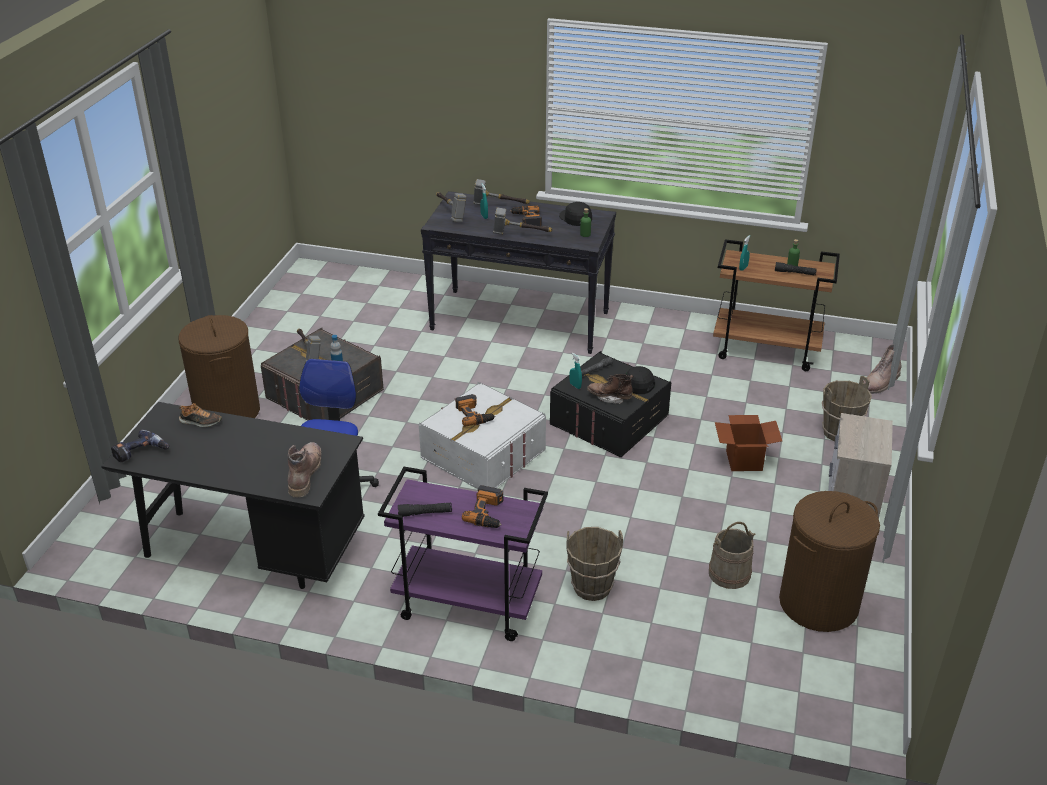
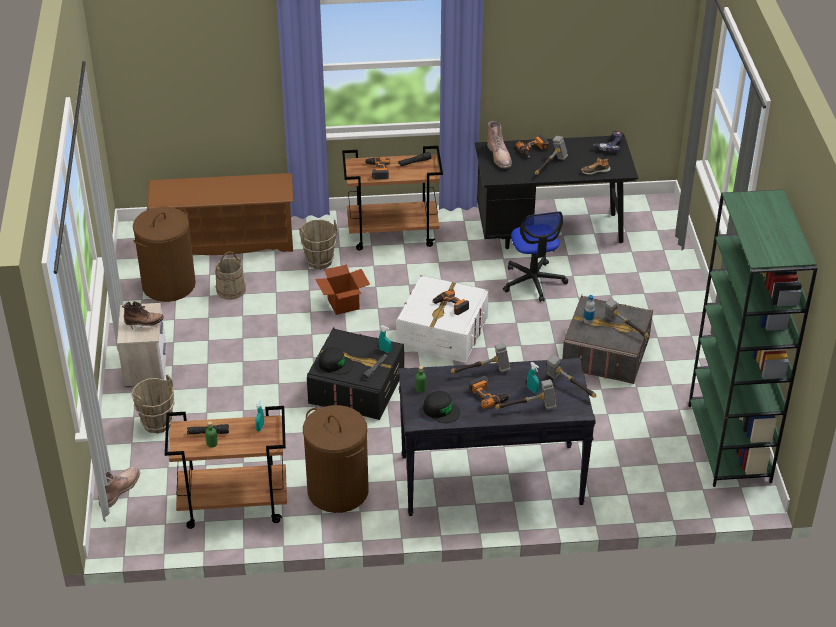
camera: 160 degrees right, 5 degrees up
(228, 412) = (666, 319): brown laundry basket -> brown laundry basket (337, 491)
(249, 472) = (533, 150): none -> power drill
(250, 442) = (550, 166): none -> hammer
(290, 303) = (730, 443): none -> green bookcase
(466, 605) = (393, 233): purple cart -> brown cart
(609, 397) = (352, 346): brown boot -> brown boot (144, 324)
(723, 659) = (225, 241): none -> brown shoe rack
(744, 460) = (235, 377): cardboard box -> cardboard box (343, 304)

